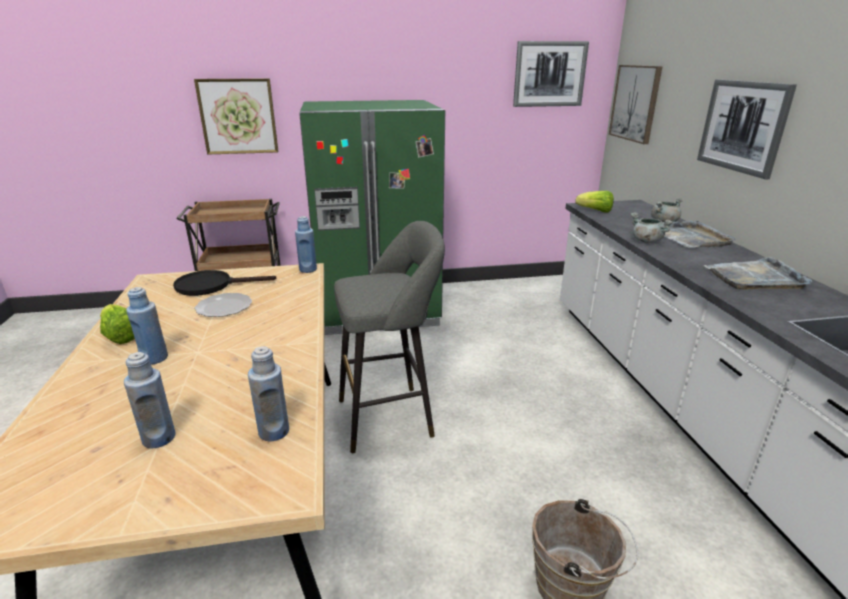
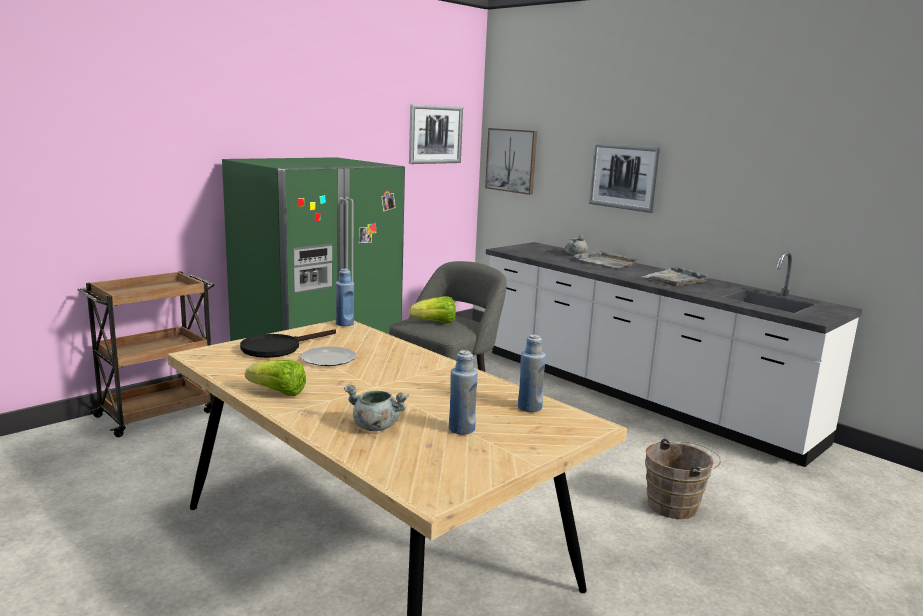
camera: 35 degrees left, 10 degrees down
(154, 358) = (348, 397): blue bottle -> none
(238, 116) = (144, 176): picture -> none
(595, 211) = (518, 252): lettuce -> lettuce (435, 323)
(646, 241) = (584, 267): grey cooking pot -> grey cooking pot (374, 426)

